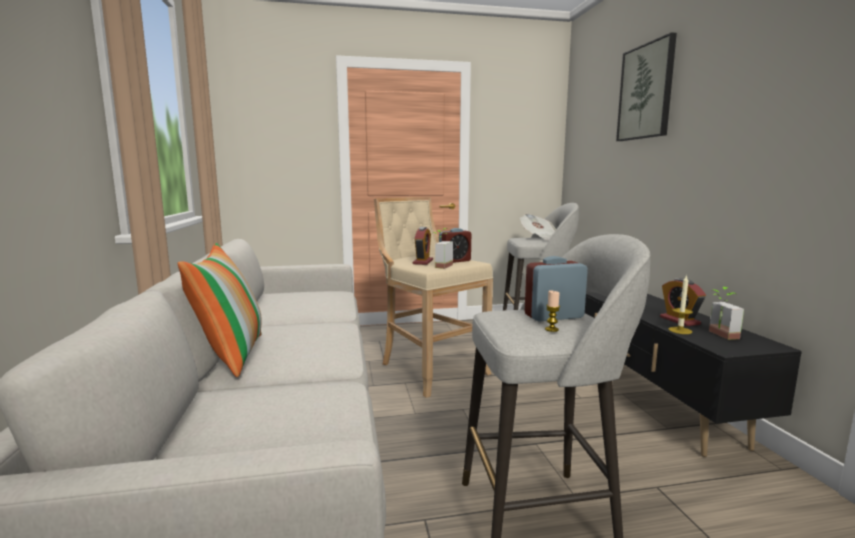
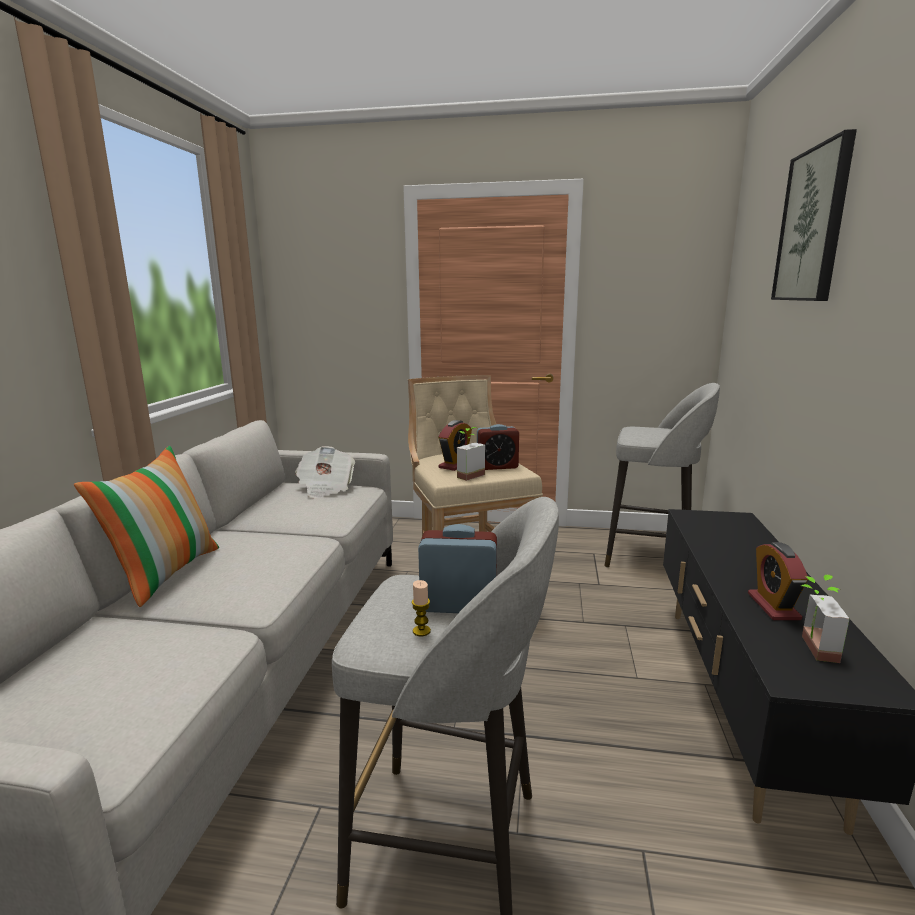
camera: 20 degrees right, 5 degrees up
(539, 238) = (662, 431): newspaper -> newspaper (325, 487)
(680, 330) = (752, 627): candle -> none

